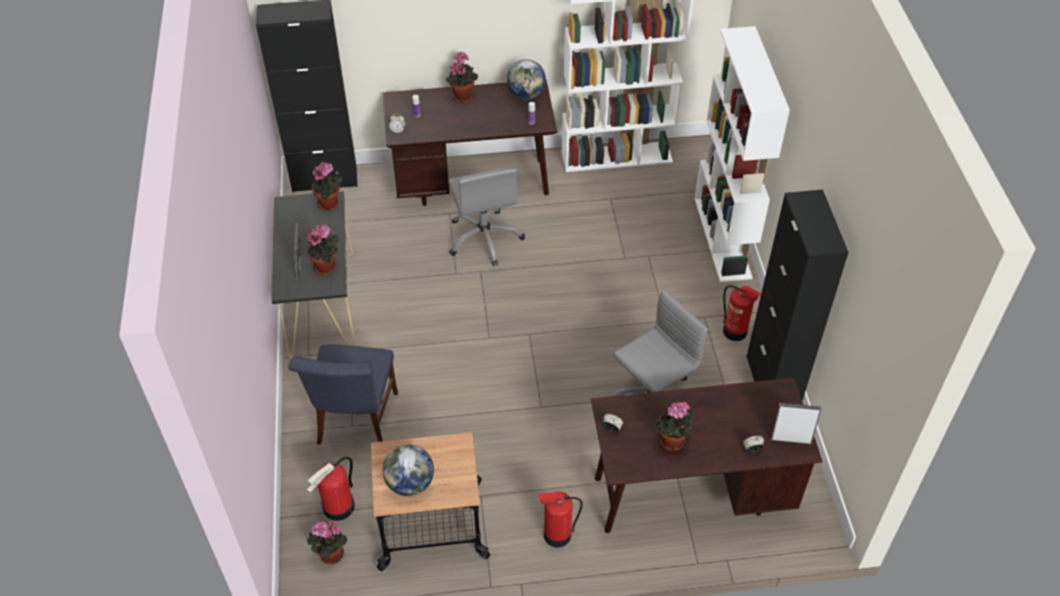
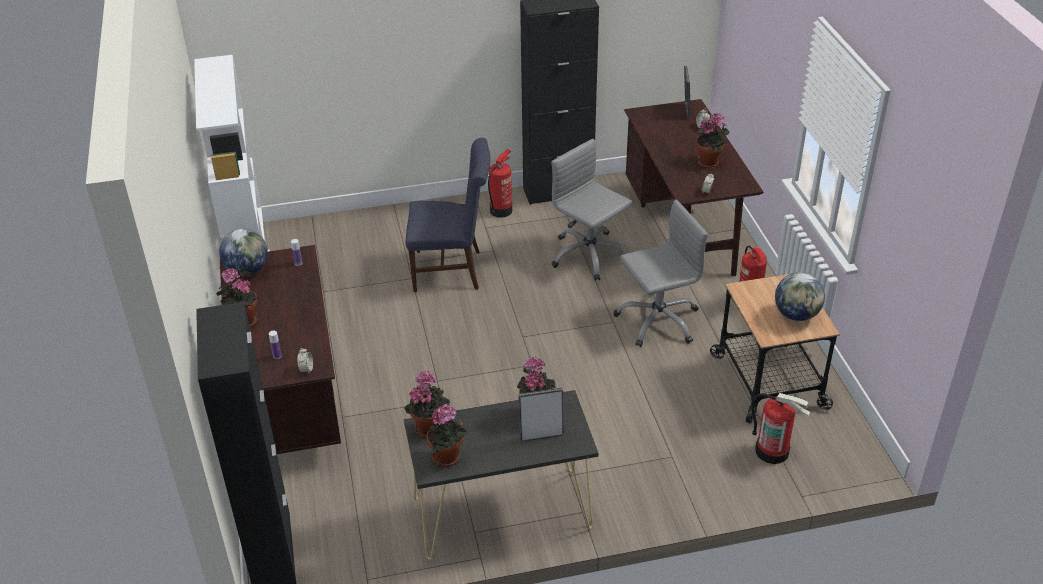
camera: 95 degrees left, 10 degrees down
(330, 556) = (828, 448): potted plant -> potted plant (448, 458)
(356, 423) = (666, 454): blue chair -> blue chair (452, 270)
(485, 238) = (385, 382): grey office chair -> grey office chair (657, 320)
(723, 238) = (382, 218): white bookcase -> none

